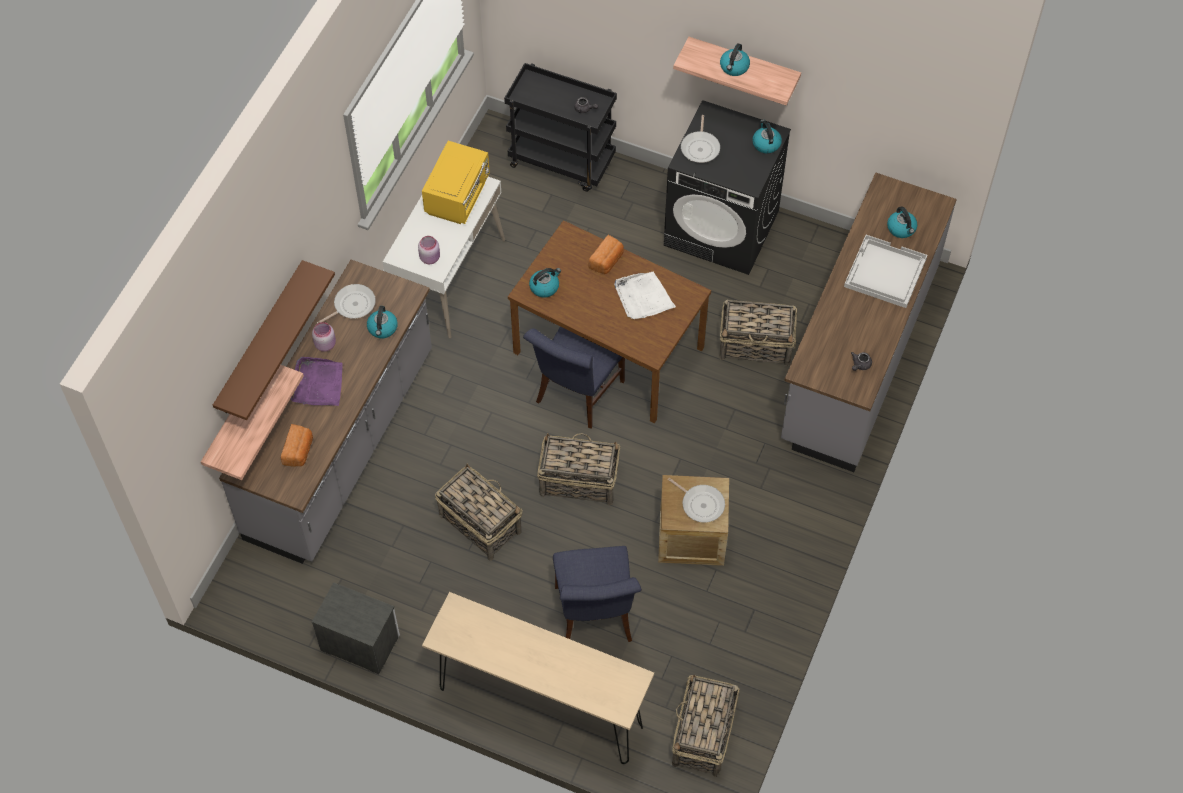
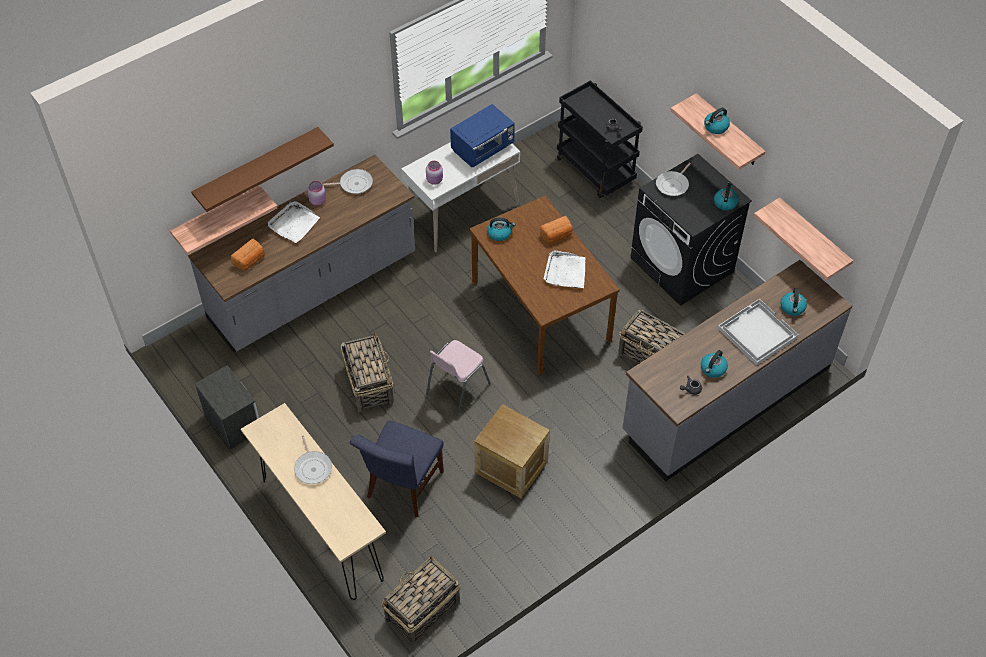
camera: 30 degrees right, 5 degrees down
(317, 384) = (293, 224): purple tray -> white tray
(382, 328) = (363, 208): kettle -> kettle (713, 369)
(458, 196) = (483, 148): yellow microwave -> blue microwave
(576, 395) = (496, 330): blue chair -> none
(578, 481) = (456, 388): basket -> pink chair
(701, 504) = (516, 437): frying pan -> frying pan (313, 467)
(884, 143) = (813, 237): none -> shelf

